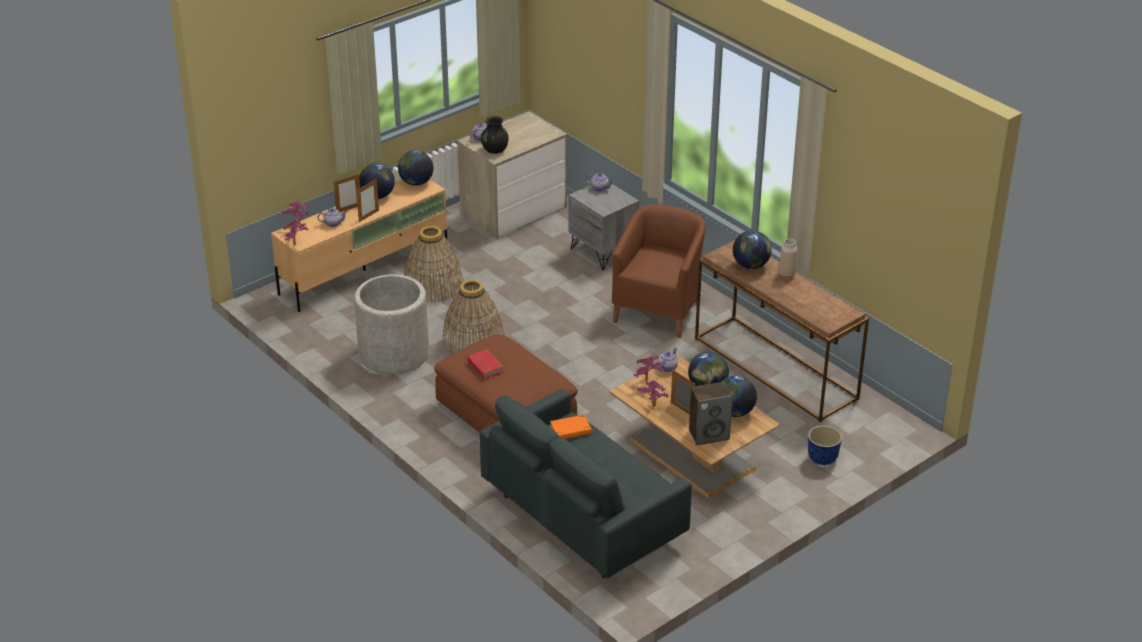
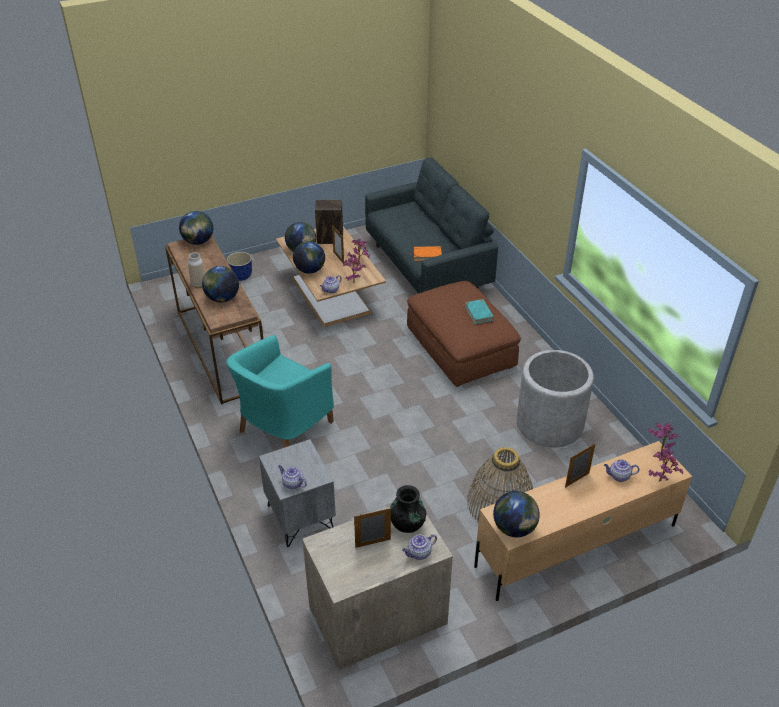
camera: 165 degrees left, 5 degrees up
(348, 209) = (601, 497): picture frame -> picture frame (373, 543)
(377, 196) = (565, 513): globe -> globe (198, 242)
(473, 341) = (471, 424): basket -> none
(485, 366) = (479, 313): red book -> turquoise book
(659, 310) = (283, 427): brown armchair -> turquoise armchair

